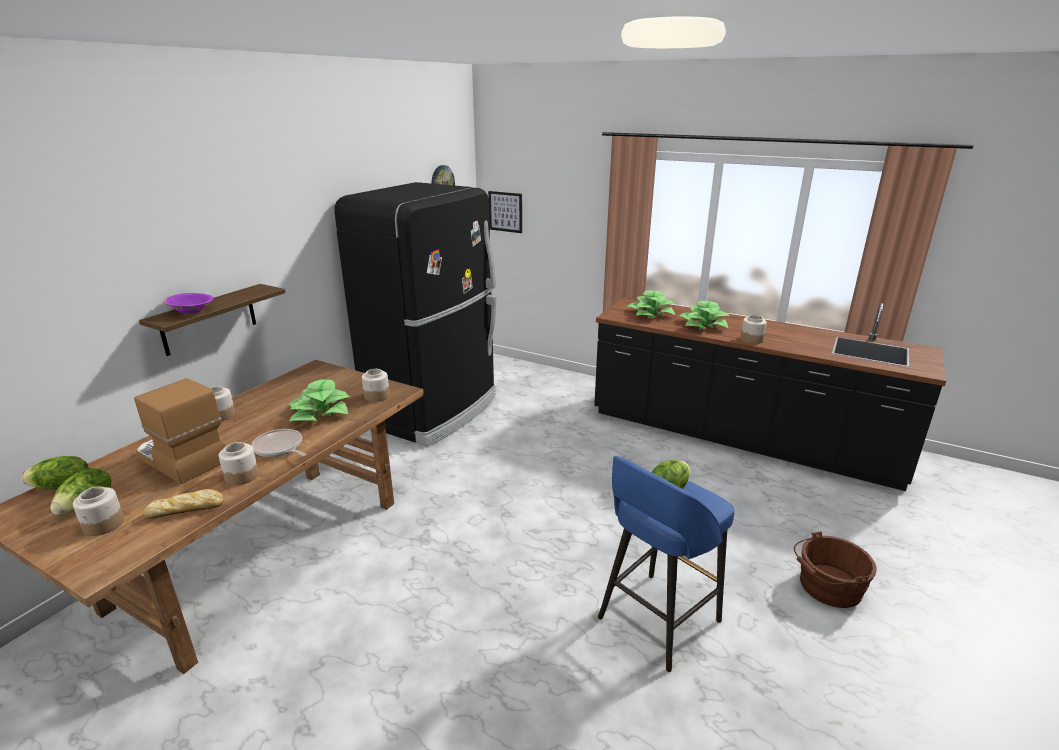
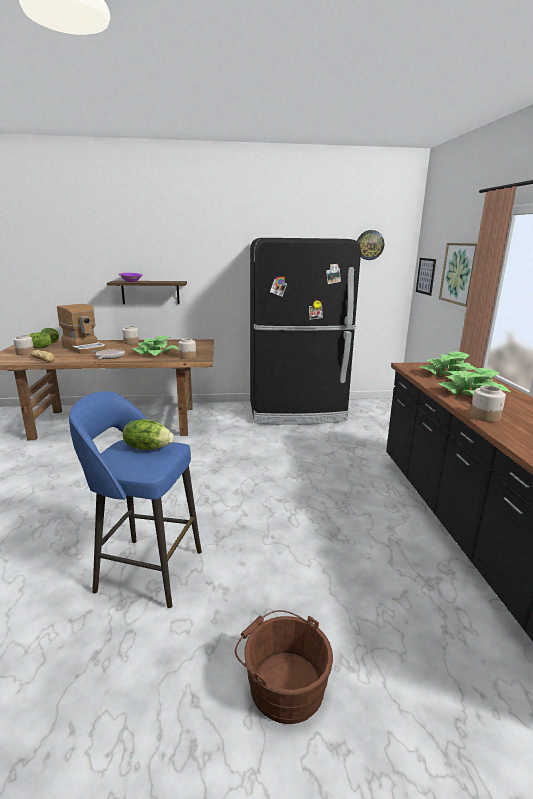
camera: 55 degrees right, 5 degrees down
(182, 459) = (85, 348): coffee machine -> coffee machine turned 135 degrees clockwise
(242, 476) = (78, 358): jar -> none
(571, 210) = (460, 273): none -> picture

